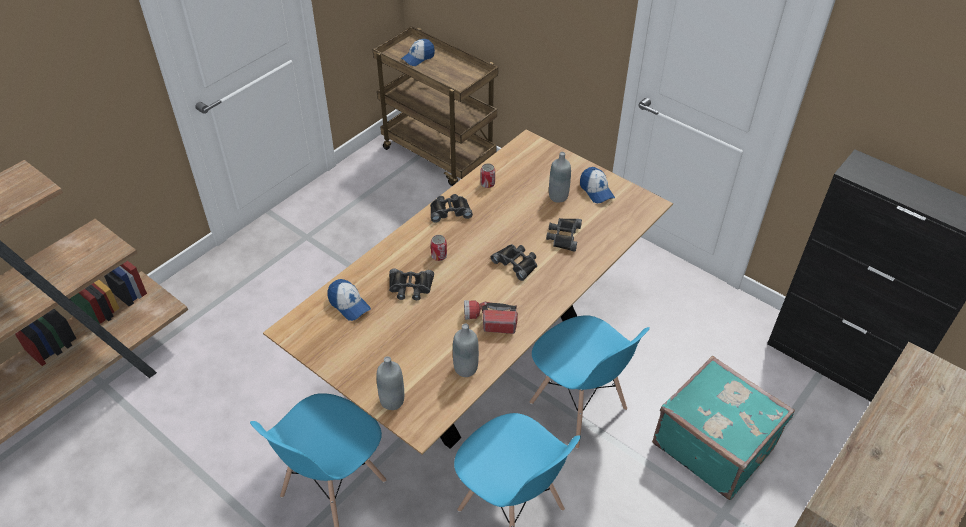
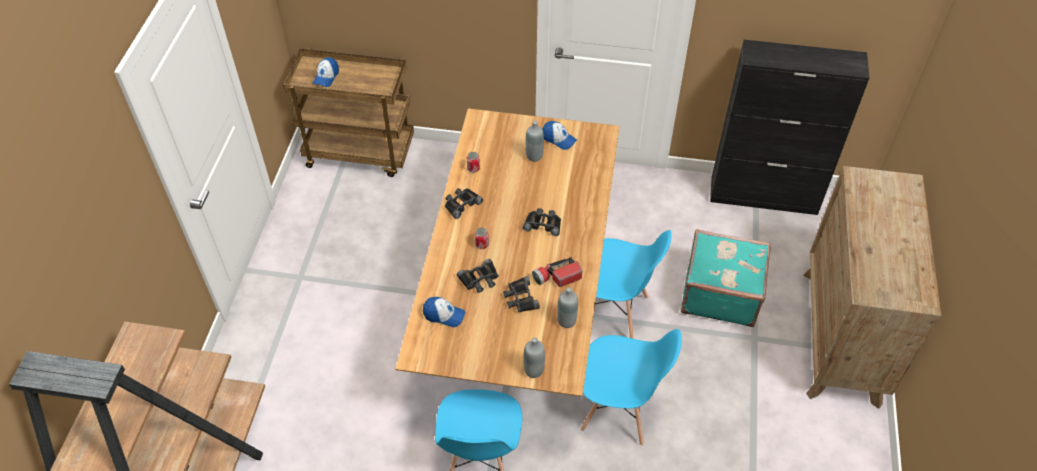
camera: 30 degrees left, 5 degrees up
(563, 236) = (561, 187): black binoculars -> black binoculars (520, 298)

